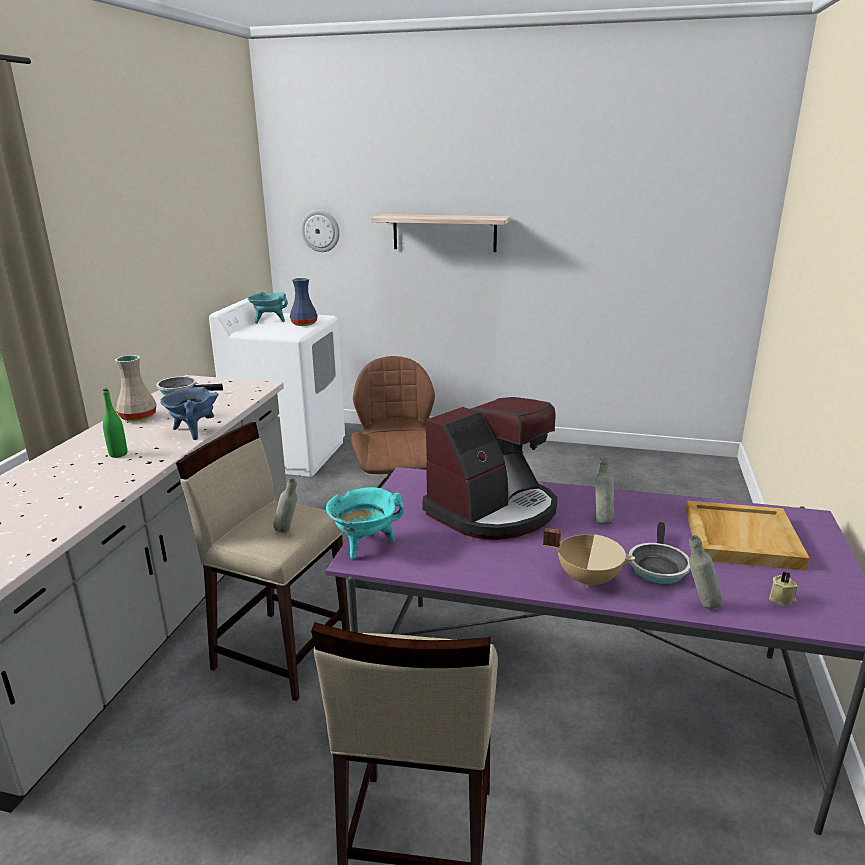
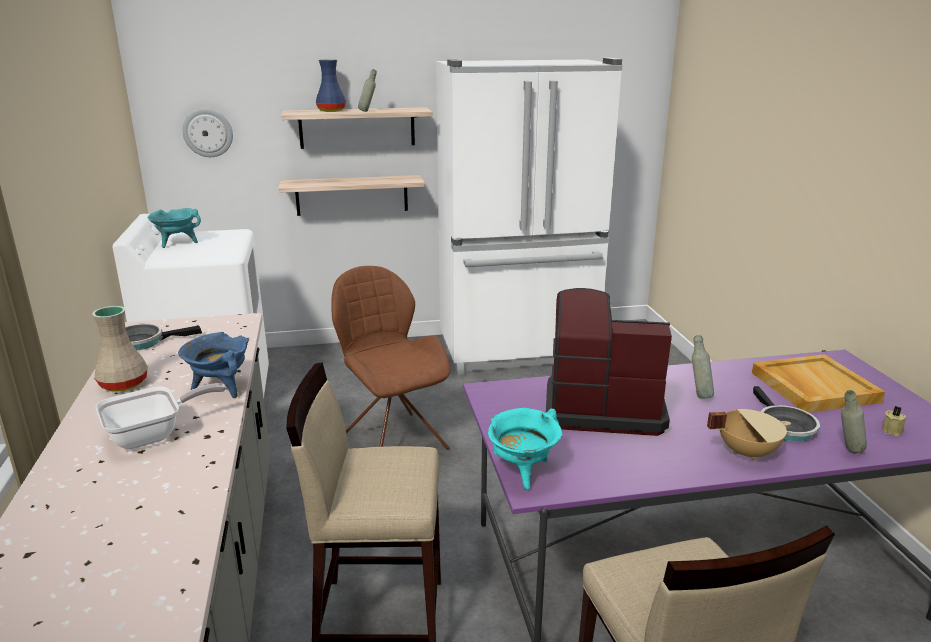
camera: 25 degrees left, 0 degrees up
(118, 454) = (153, 435): green bottle -> frying pan
(288, 532) = (407, 480): grey bottle -> grey bottle (368, 111)
(303, 324) = (224, 242): blue vase -> blue vase (331, 111)
(436, 295) = (352, 195): none -> shelf
(493, 510) = (601, 408): coffee machine -> coffee machine turned 105 degrees counterclockwise
(574, 464) = (518, 351): none -> white fridge

